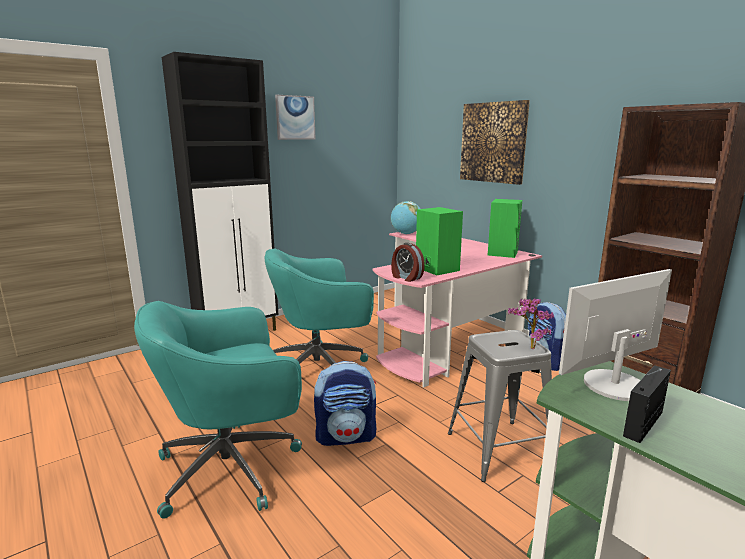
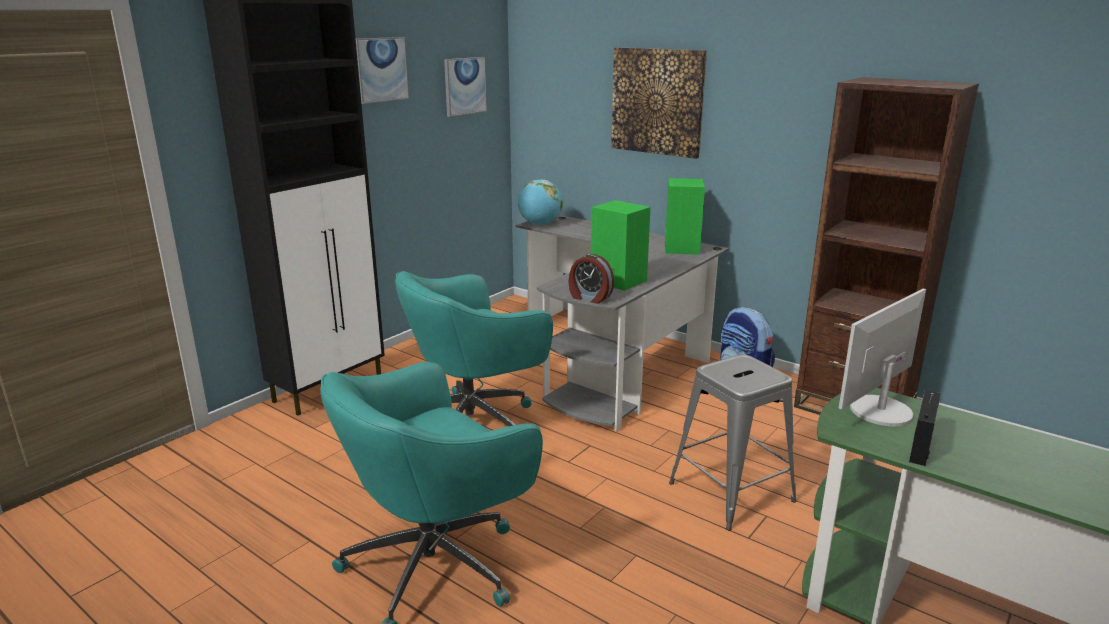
camera: 15 degrees left, 5 degrees up
(346, 436) = (554, 505): backpack -> none
(361, 135) = (464, 86): none -> picture
(447, 337) = (615, 360): pink desk -> grey desk
(528, 347) = (766, 375): potted plant -> none

